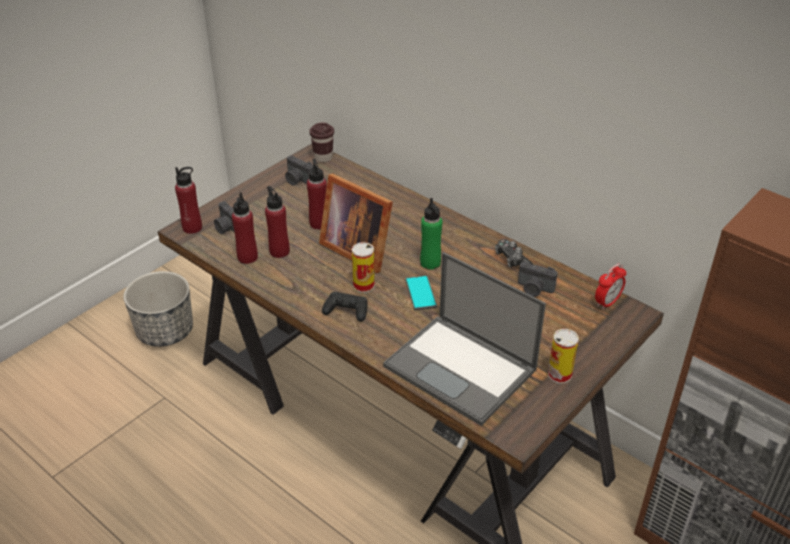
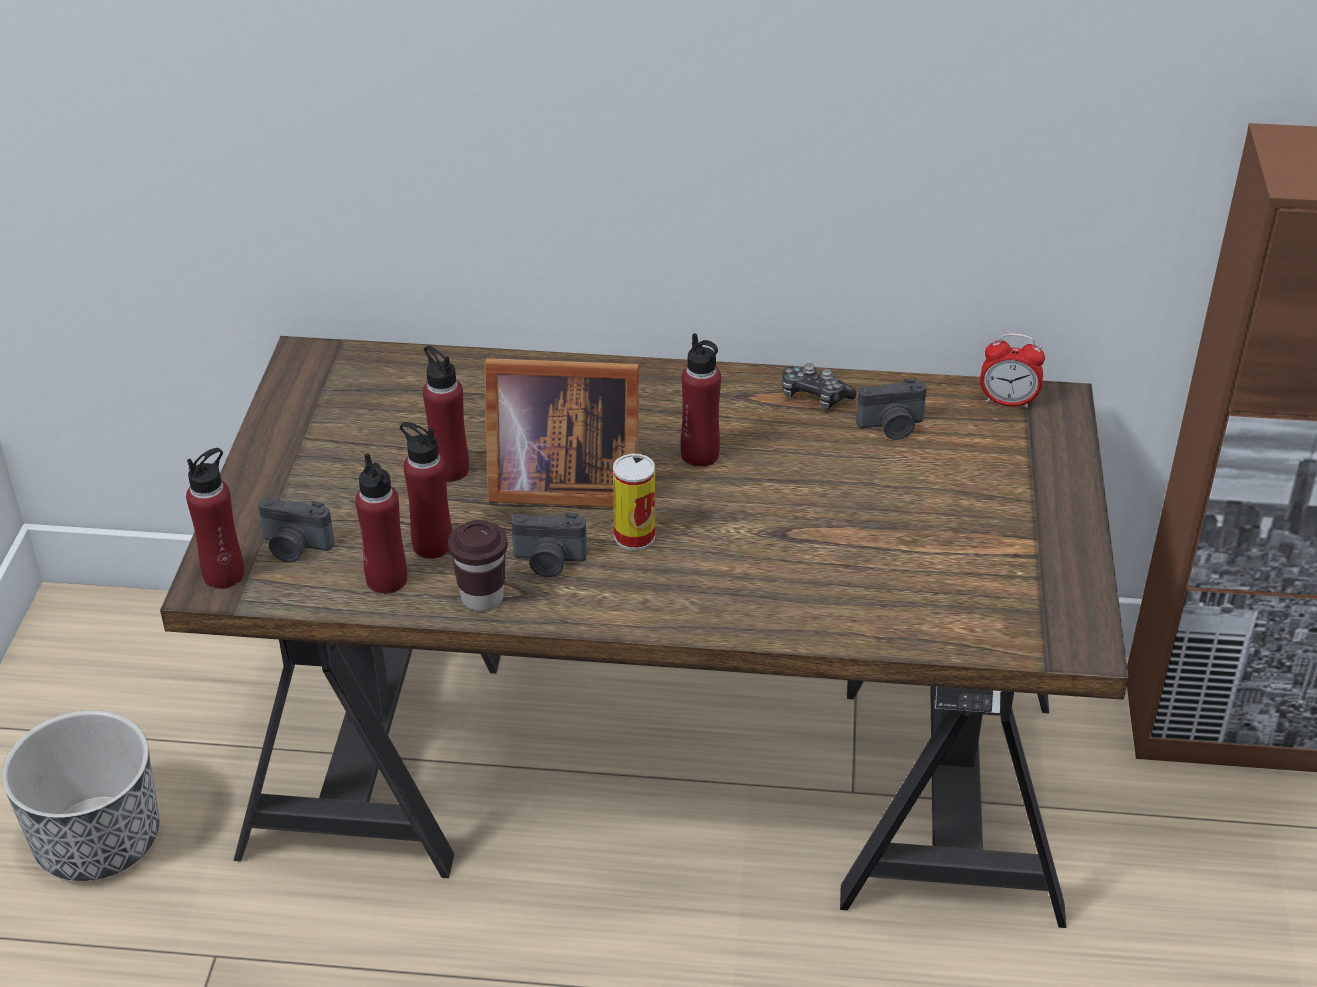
camera: 35 degrees left, 0 degrees up
(297, 180) = (328, 413): camera -> camera (549, 562)
(323, 158) = (331, 356): brown cup -> brown cup (482, 598)
(346, 310) = (651, 588): black game controller -> none
(421, 293) = (736, 508): phone -> none
(430, 263) = (700, 455): green bottle -> red bottle
(462, 368) = (914, 591): laptop -> none
(559, 374) = (1050, 533): can -> none
(607, 302) = (1007, 402): alarm clock -> alarm clock turned 90 degrees clockwise

